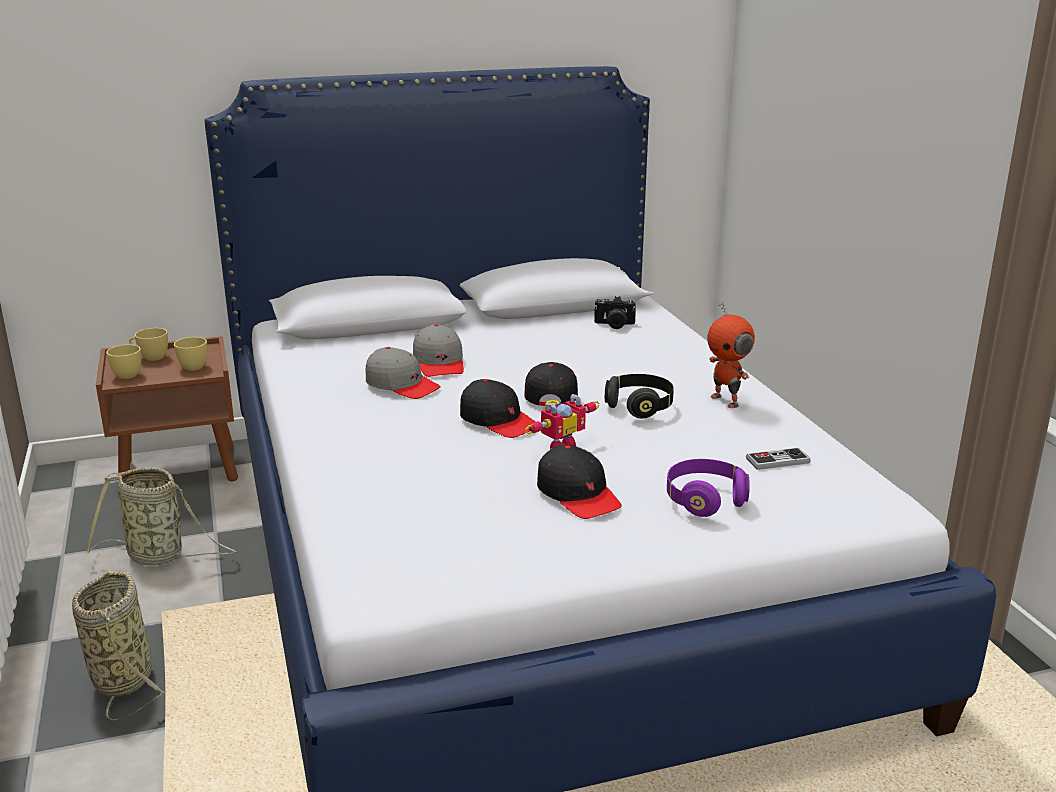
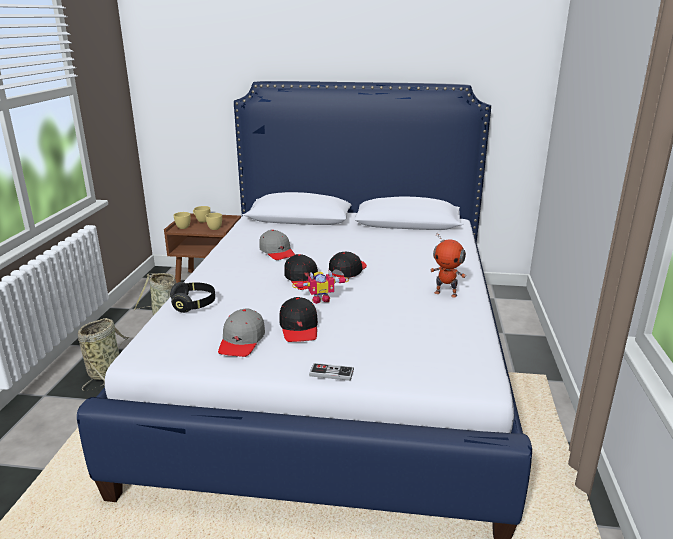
camera: 25 degrees right, 0 degrees up
(439, 363) = (309, 244): grey cap -> grey cap (242, 341)
(614, 325) = (428, 239): camera -> none
(639, 406) = (390, 287): black headphones -> black headphones (194, 304)
(705, 500) = (366, 347): purple headphones -> none
(726, 401) = (446, 293): toy robot -> toy robot turned 60 degrees counterclockwise
(777, 461) = (438, 335): game controller -> game controller (331, 373)

